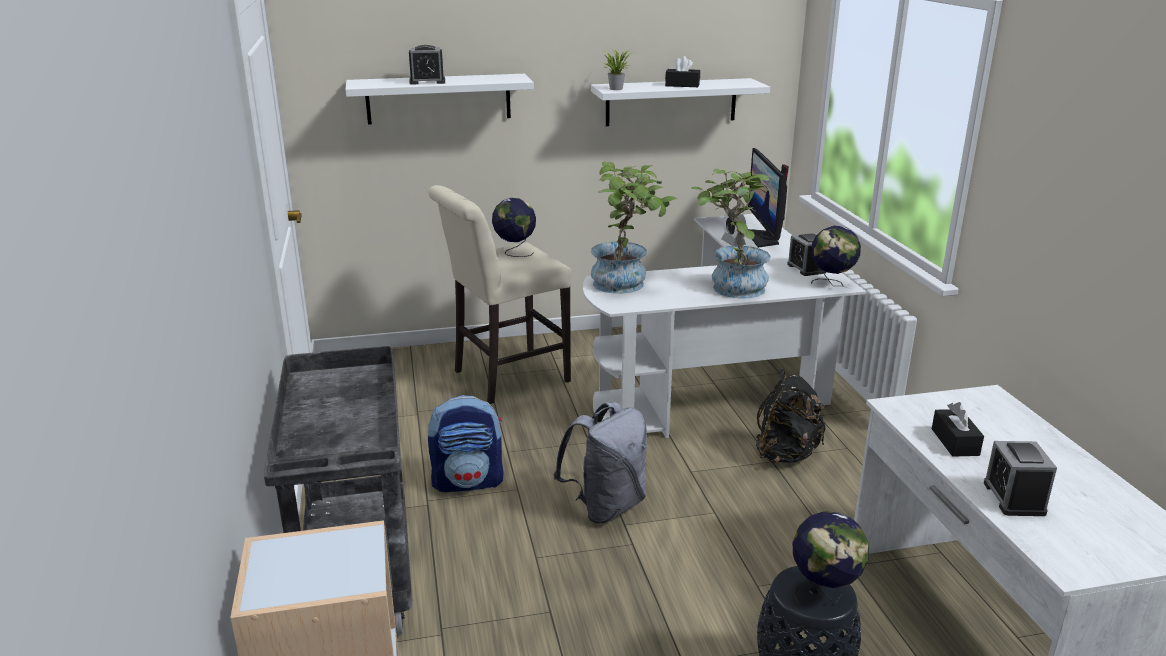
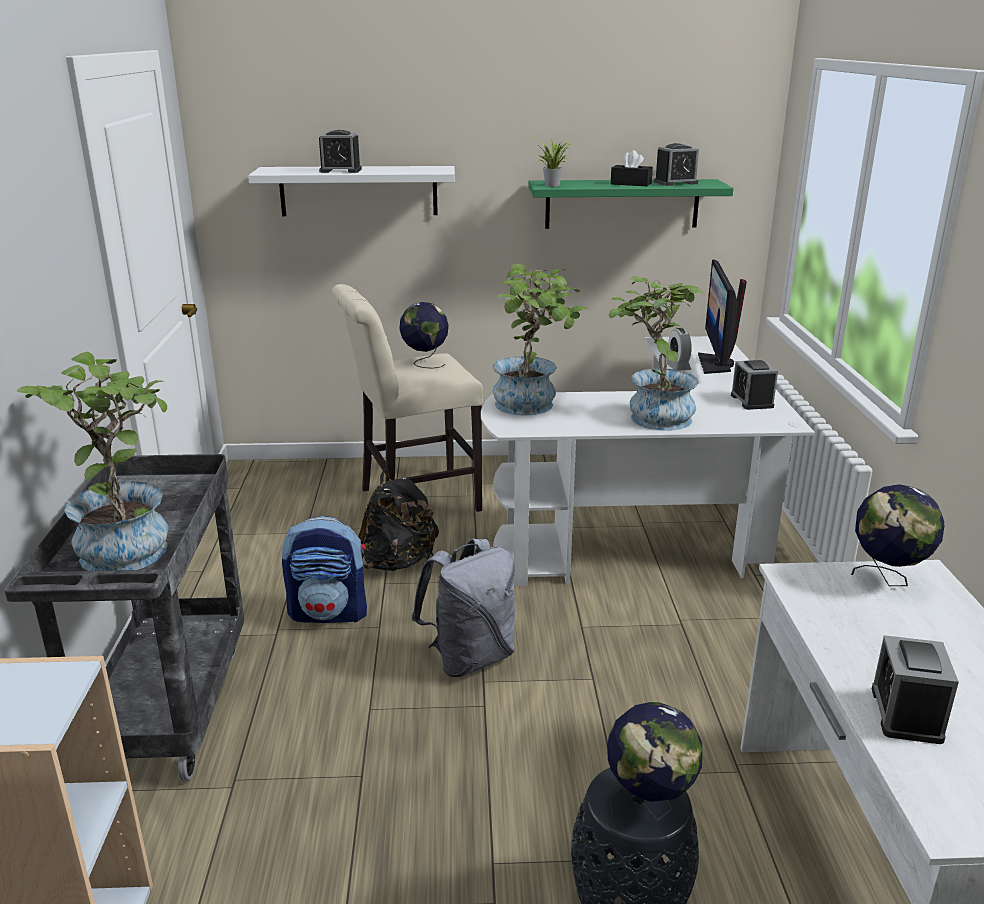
camera: 10 degrees right, 0 degrees up
(337, 431) = (126, 545): none -> potted plant
(671, 102) = (622, 204): white shelf -> green shelf
(719, 83) = (675, 183): none -> alarm clock
(785, 454) = (700, 617): black backpack -> black backpack (397, 562)
(831, 284) = (775, 421): globe -> globe (887, 579)
(955, 442) = (853, 629): black tissue box -> none

